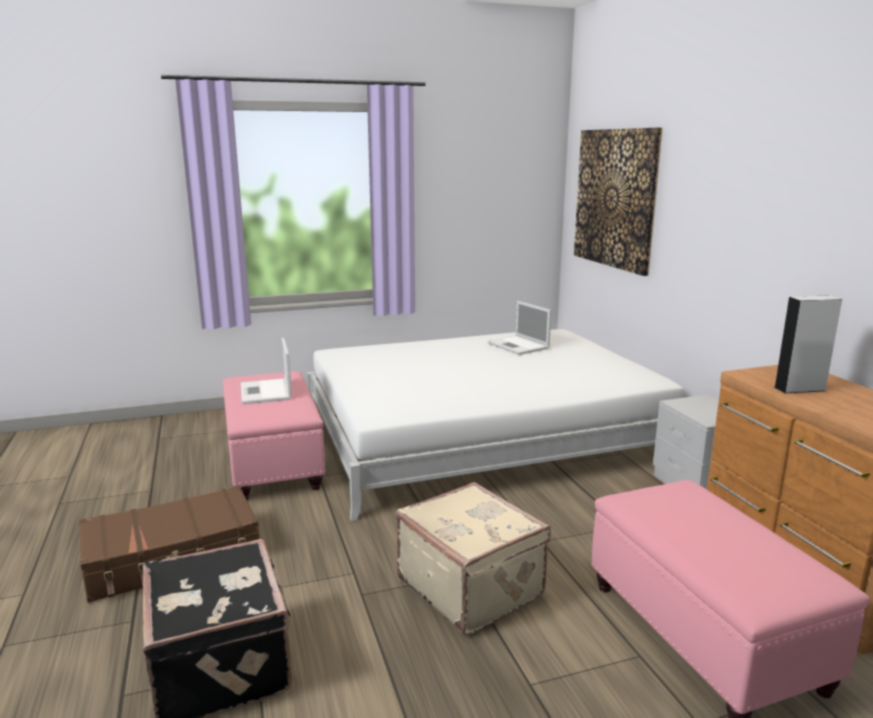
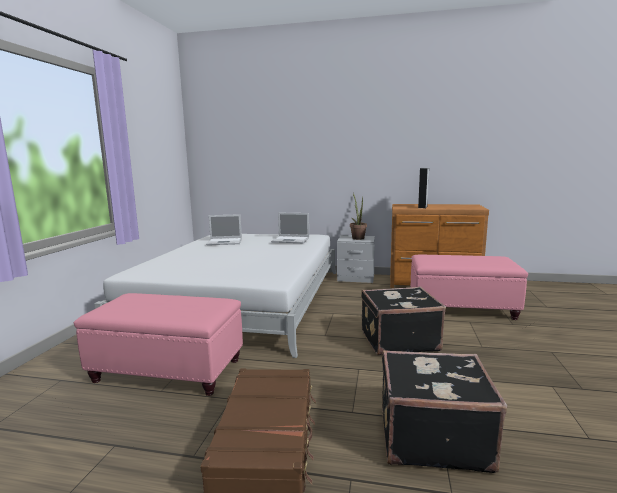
camera: 60 degrees left, 5 degrees down
(266, 392) = (155, 306): laptop -> laptop (291, 240)
(471, 586) = (398, 340): beige suitcase -> black suitcase
(615, 198) = (243, 148): picture -> none
(711, 409) = (357, 238): none -> potted plant

